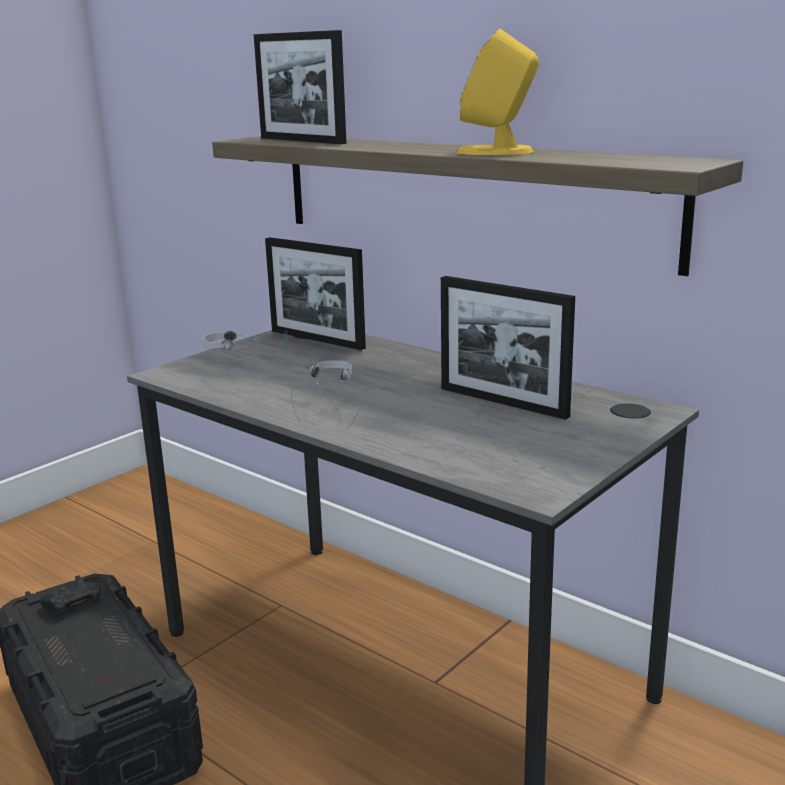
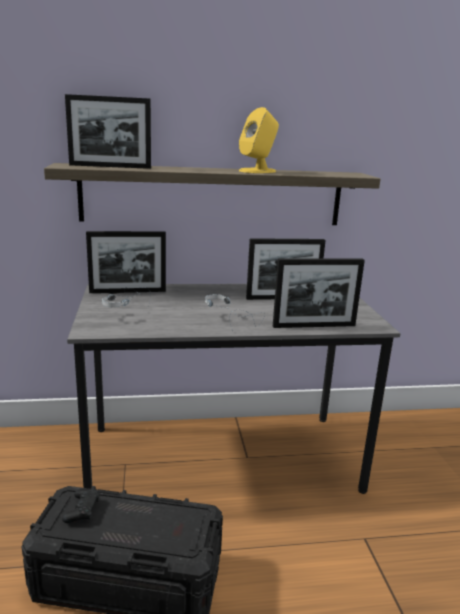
camera: 50 degrees left, 0 degrees up
(432, 454) = (314, 326): none -> picture frame

